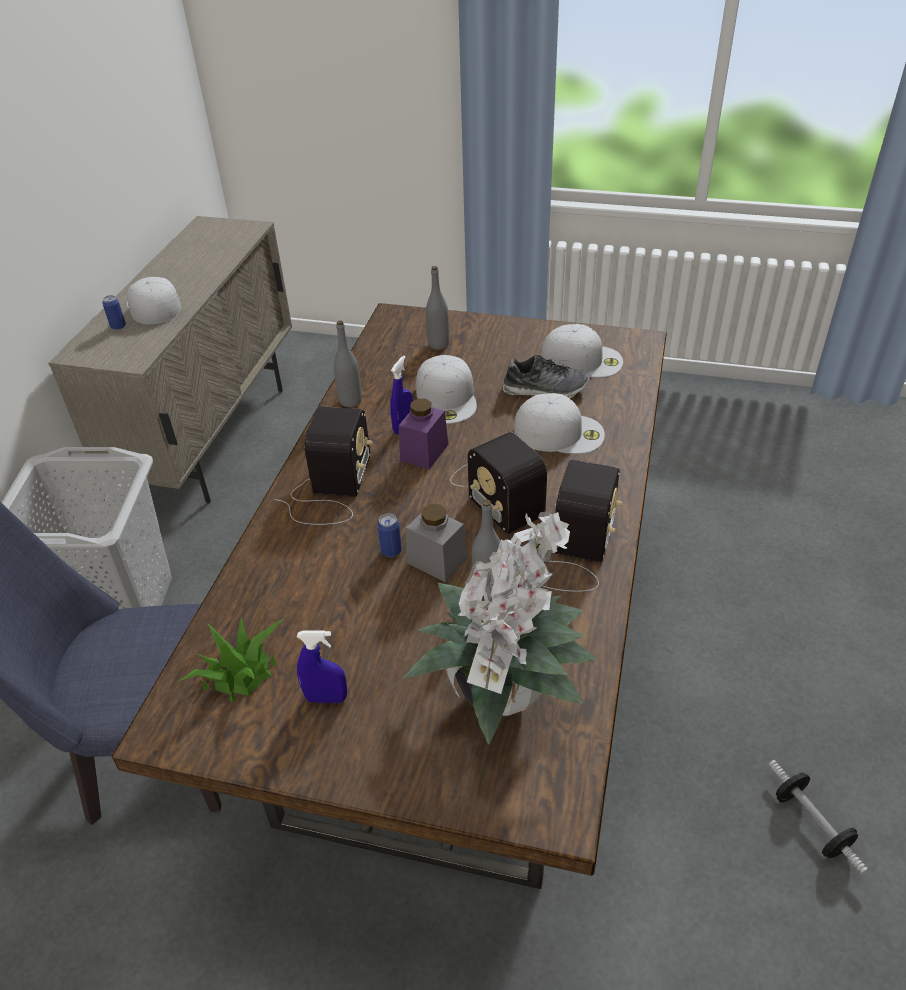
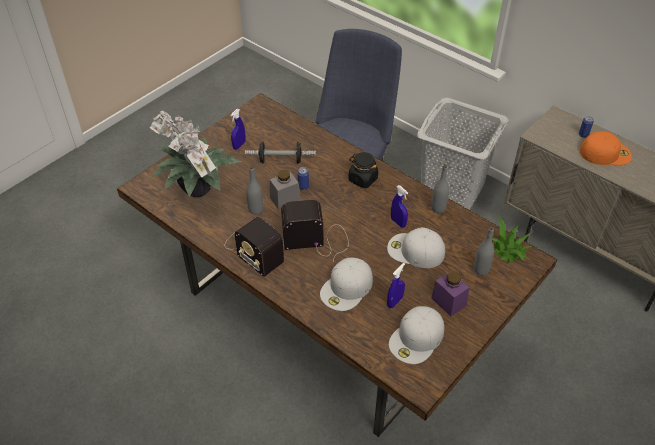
camera: 115 degrees right, 5 degrees up
(153, 305) = (605, 153): white cap -> orange cap
(239, 672) = (271, 126): potted plant -> potted plant (508, 249)
(331, 490) = (362, 179): radio -> black jar
(424, 452) = (369, 223): purple jar -> purple jar (448, 301)
(545, 389) = (394, 302): shoe -> blue spray bottle
(811, 824) = (133, 416): dumbbell -> dumbbell (280, 160)

